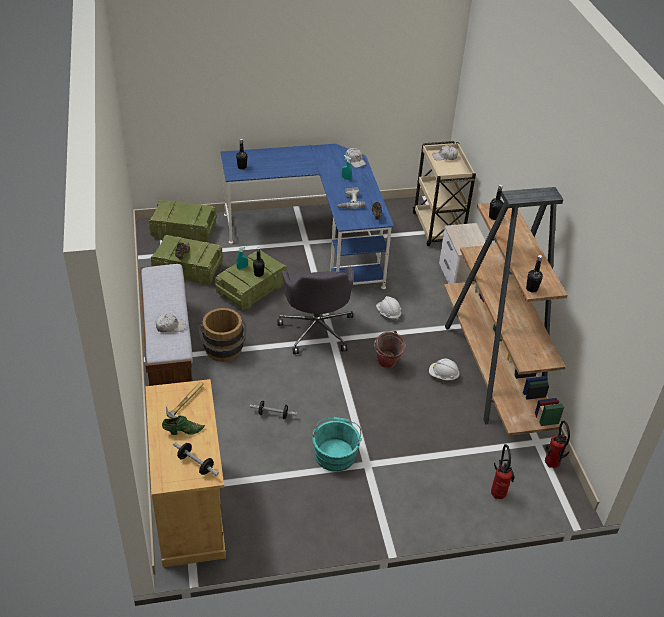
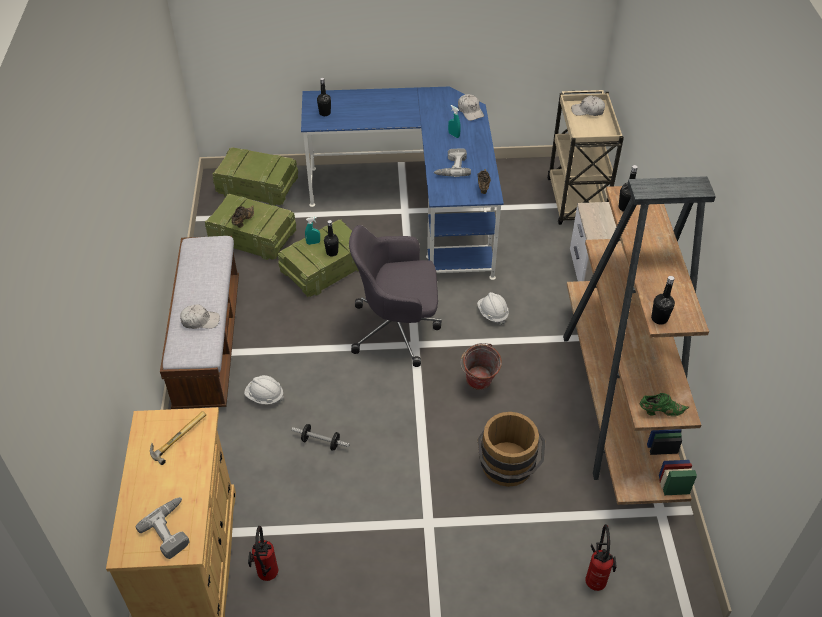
camera: 10 degrees right, 5 degrees up
(182, 431) = (165, 480): green shoe -> green shoe (660, 411)
(196, 464) = (172, 530): dumbbell -> power drill
(224, 351) = (275, 351): brown bucket -> brown bucket (507, 469)
(316, 329) = (397, 329): grey office chair -> grey office chair turned 90 degrees clockwise
(335, 453) = (390, 503): turquoise bucket -> none
(443, 375) = (549, 405): white hard hat -> white hard hat (264, 396)
(551, 466) = (675, 548): fire extinguisher -> fire extinguisher (266, 577)

